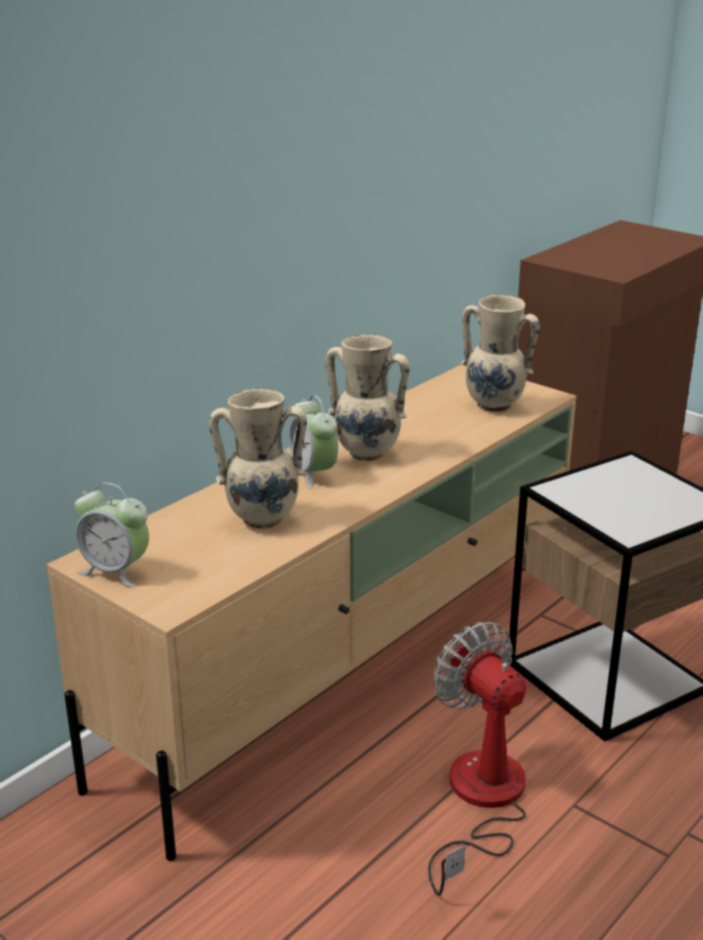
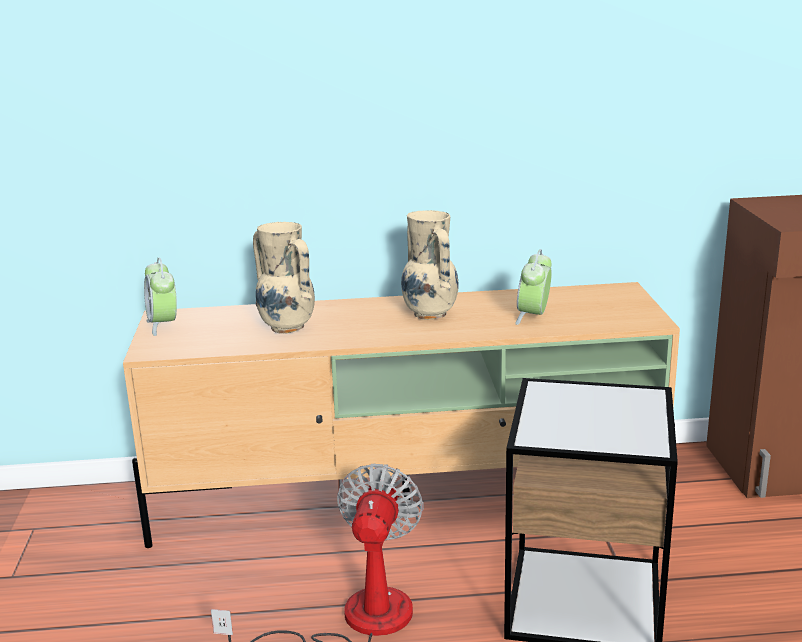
camera: 45 degrees right, 5 degrees down
(313, 474) = (371, 315): alarm clock -> alarm clock (533, 317)
(495, 406) = (591, 315): beige vase -> none

